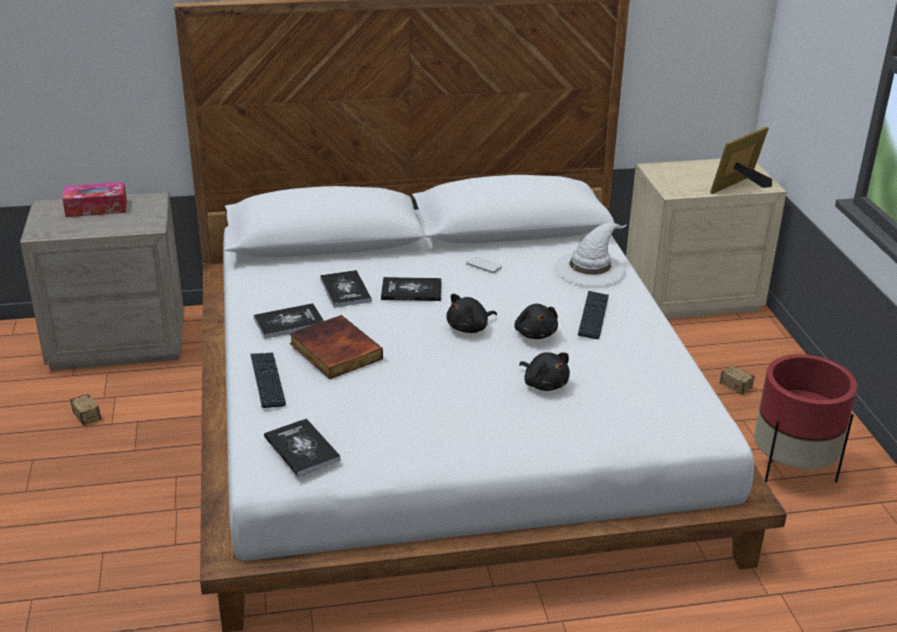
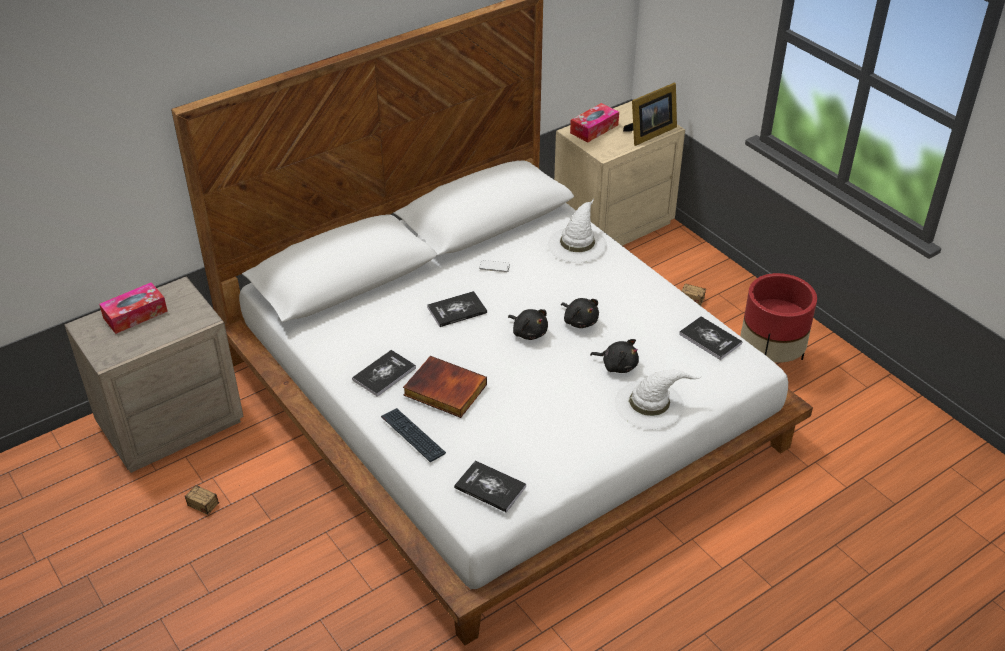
camera: 25 degrees left, 10 degrees up
(345, 290) = (404, 327): book -> book (710, 339)
(469, 328) = (528, 332): black plush toy -> black plush toy turned 75 degrees counterclockwise
(551, 429) = (650, 404): none -> white hat
(593, 316) = (610, 290): keyboard -> none
(679, 170) = (594, 129): none -> tissue box
(740, 186) = (649, 133): picture frame -> picture frame turned 150 degrees counterclockwise

